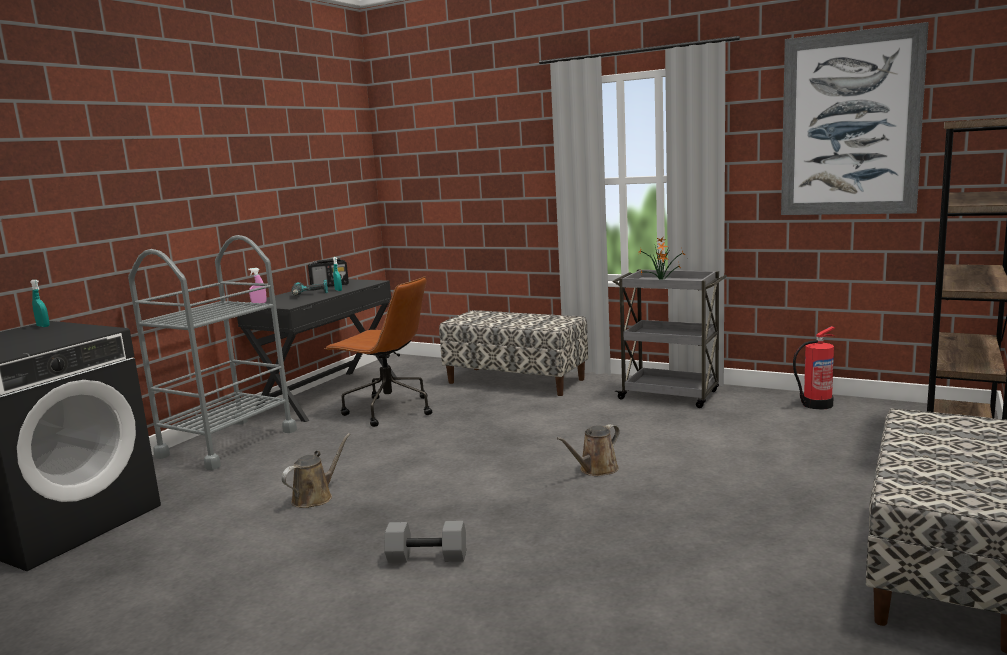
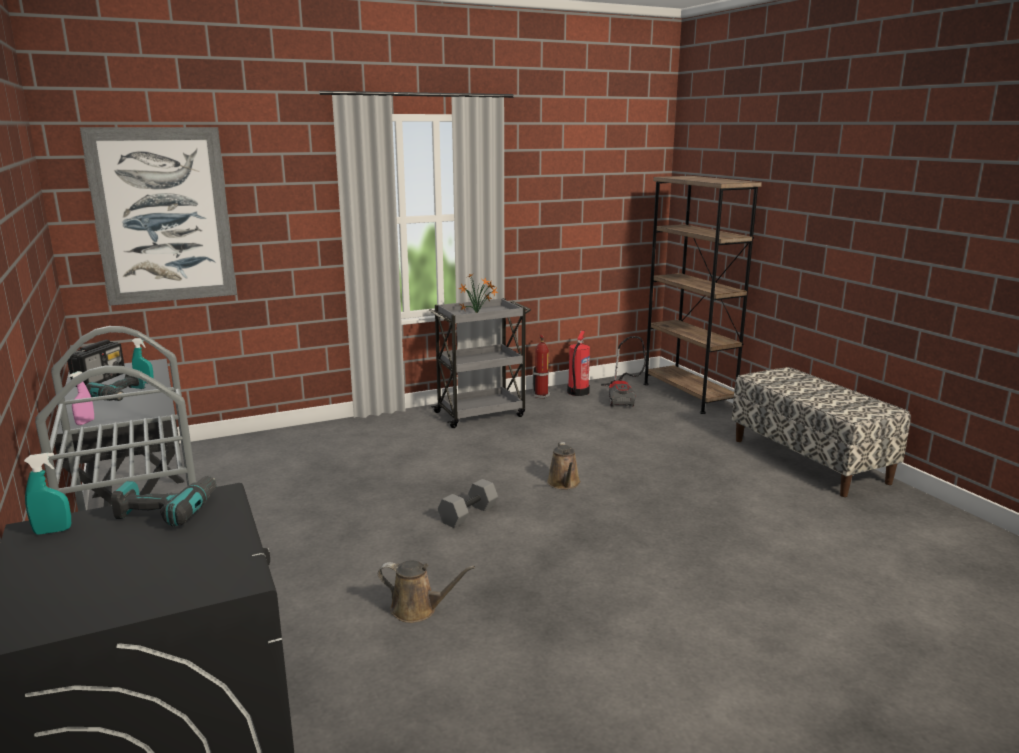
camera: 55 degrees left, 5 degrees up
(79, 330) = (167, 510): none -> power drill
(315, 497) = (418, 609): brown watering can -> brown watering can turned 120 degrees clockwise
(388, 410) = (266, 512): brown office chair -> none
(428, 556) = (616, 591): grey dumbbell -> grey dumbbell (468, 514)
(516, 381) = (327, 441): bench -> none
(767, 397) = (541, 396): none -> fire extinguisher
(850, 125) = (580, 174): picture -> picture (163, 216)
(854, 424) = (621, 398): none -> vacuum cleaner

